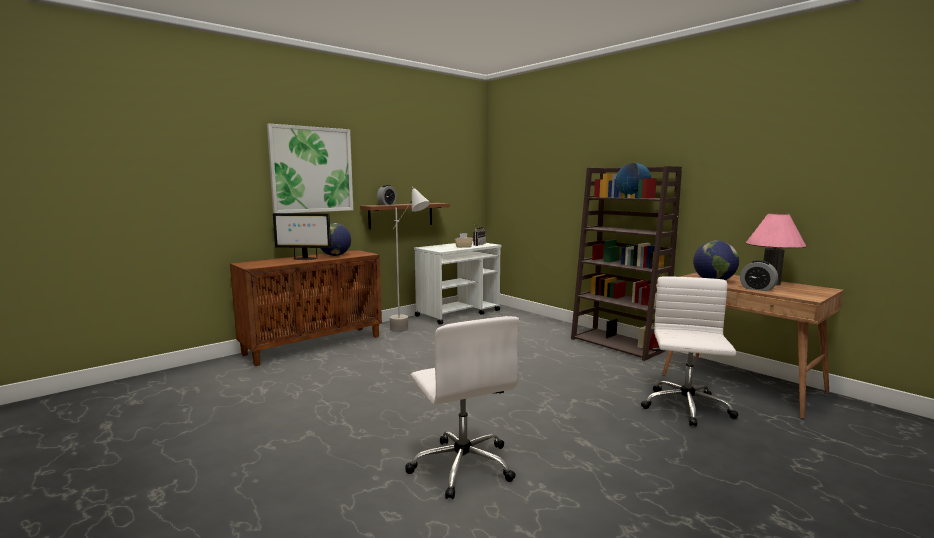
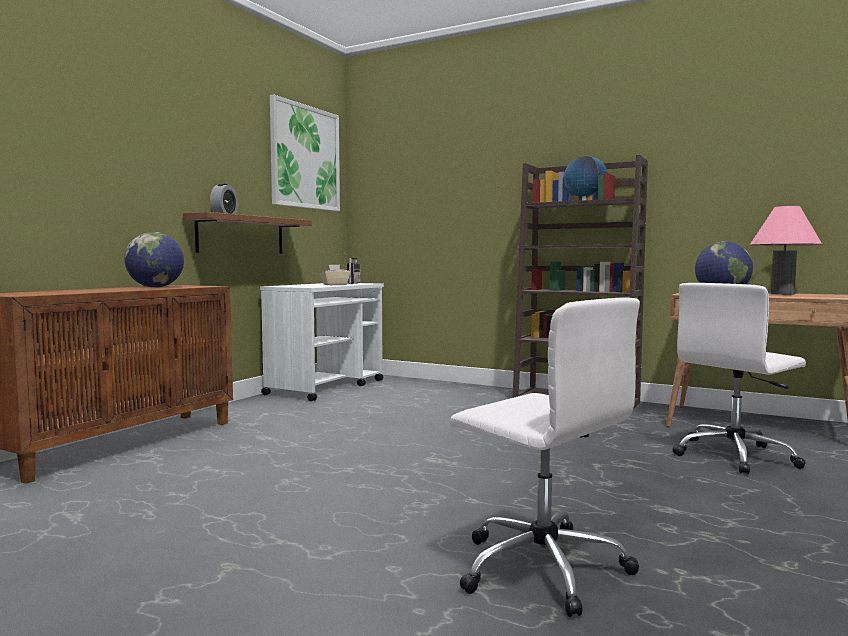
camera: 20 degrees left, 5 degrees down
(304, 258) = (105, 289): monitor -> none
(312, 170) = (109, 143): picture -> picture (305, 157)
(410, 331) = (273, 413): grey floor lamp -> none
(686, 408) = (735, 456): white office chair -> white office chair turned 120 degrees counterclockwise
(757, 289) = (783, 296): alarm clock -> none

